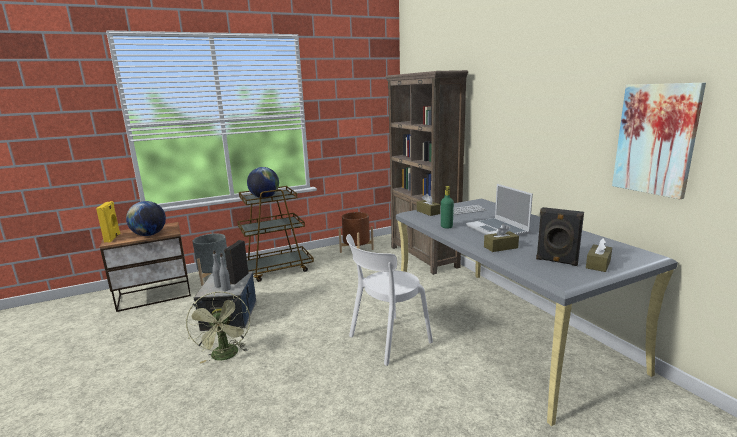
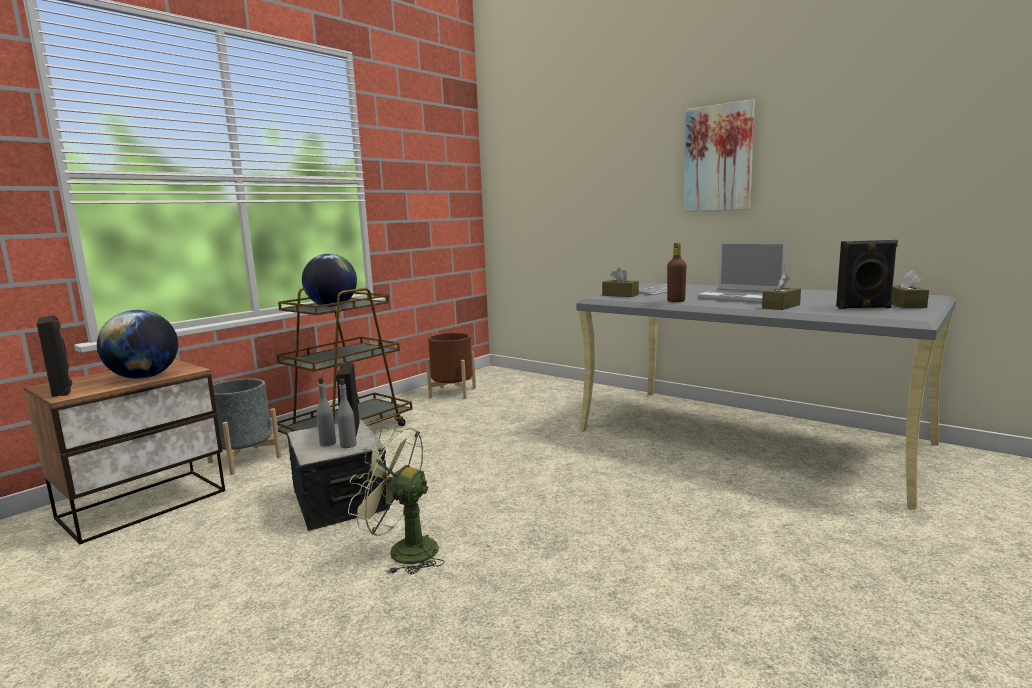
camera: 25 degrees left, 5 degrees down
(113, 238) = (63, 390): yellow speaker -> black speaker
(226, 356) = (402, 551): green fan -> green fan turned 150 degrees clockwise
(387, 340) = (626, 476): white chair -> none
(423, 257) = (556, 385): brown bookcase -> none
(446, 227) = (676, 301): green bottle -> brown bottle
(656, 139) = (912, 165): picture -> picture (718, 158)

